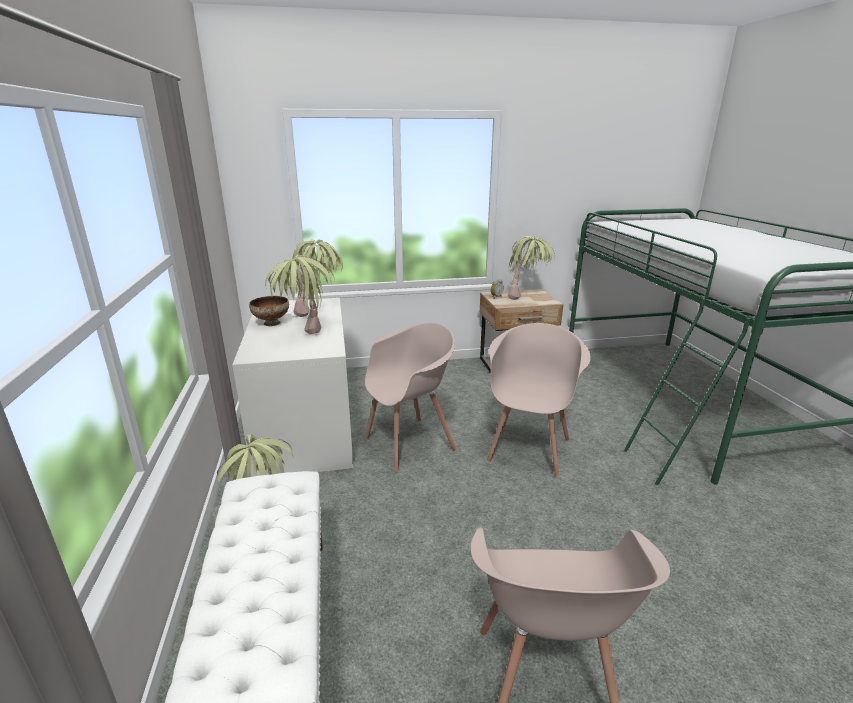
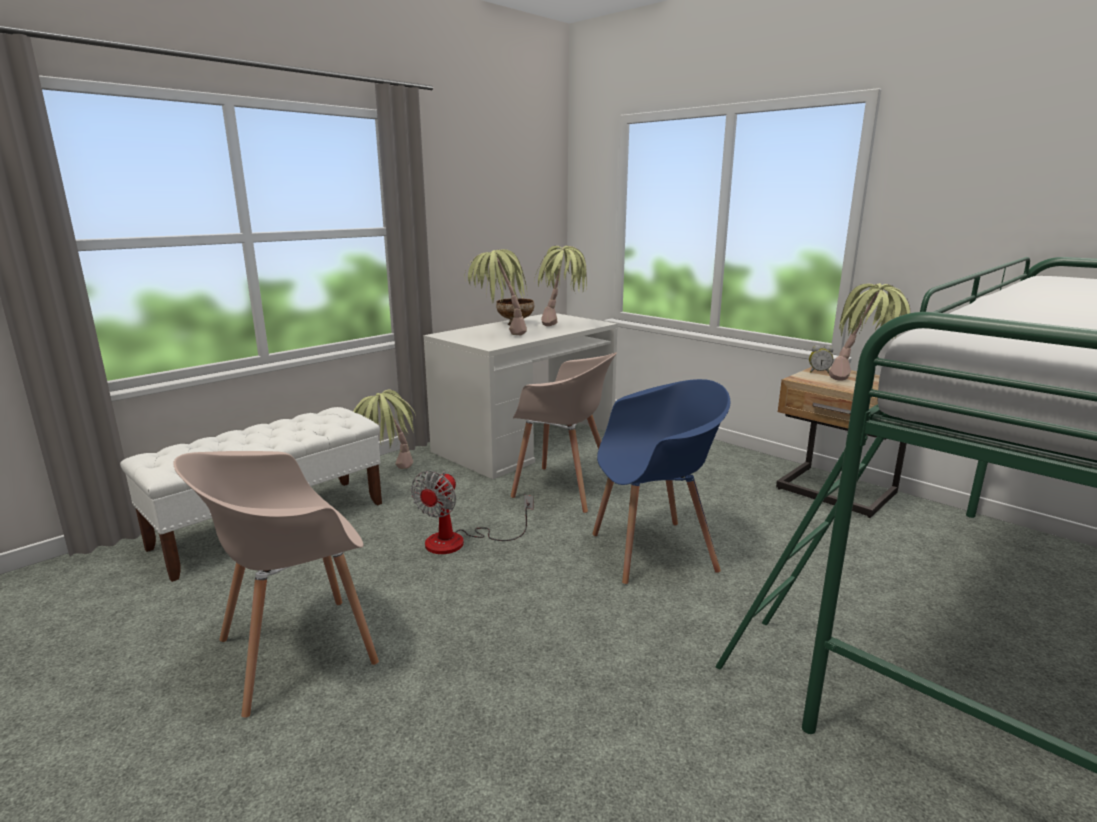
camera: 55 degrees right, 5 degrees down
(440, 524) = (459, 542): none -> fan
(529, 449) = (654, 552): beige chair -> blue chair

